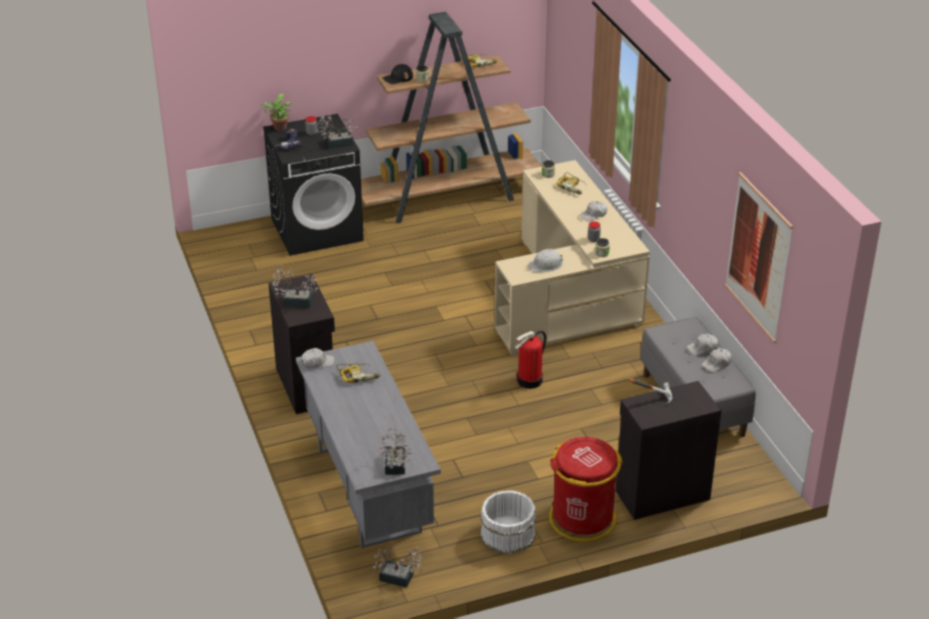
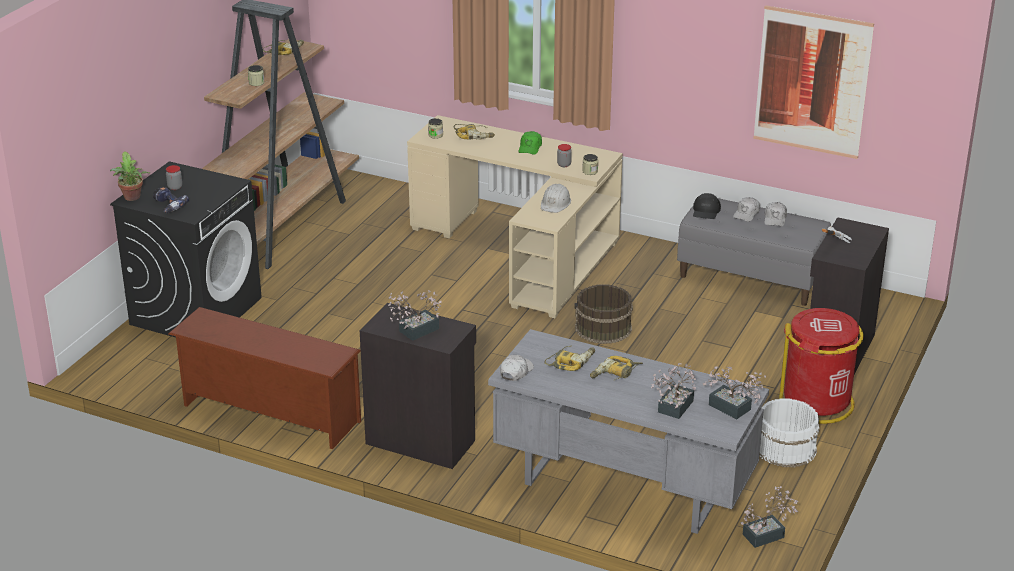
camera: 45 degrees left, 5 degrees down
(256, 318) = (269, 414): none -> brown shoe rack
(336, 143) = (218, 185): potted plant -> potted plant (673, 409)
(368, 400) = (615, 374): none -> power drill
(398, 78) = (230, 90): black cap -> black cap (706, 211)
(530, 380) = (603, 329): fire extinguisher -> brown bucket
(593, 215) = (530, 147): white cap -> green cap

